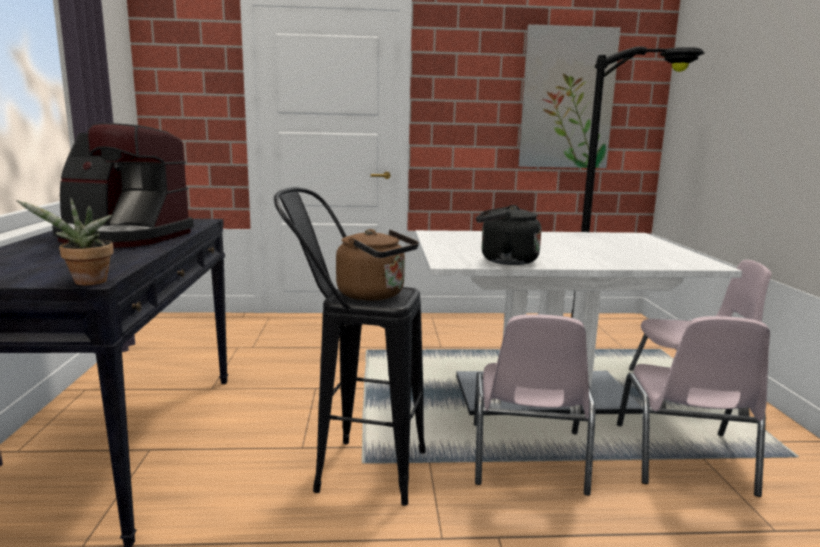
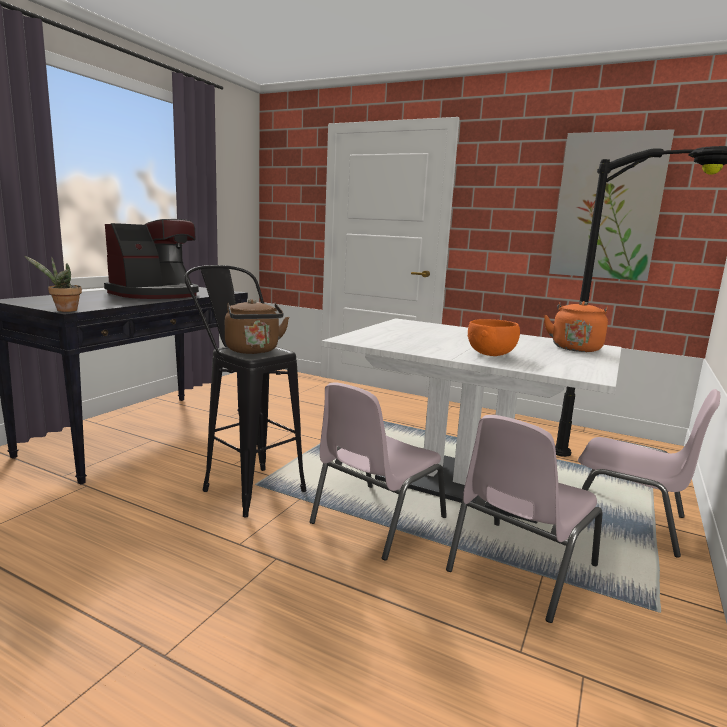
camera: 30 degrees right, 0 degrees up
(122, 237) = (156, 294): coffee machine -> coffee machine turned 90 degrees counterclockwise
(504, 261) = (395, 344): black kettle -> none
(597, 256) = (491, 354): none -> orange bowl
(625, 239) = (575, 348): none -> orange kettle

